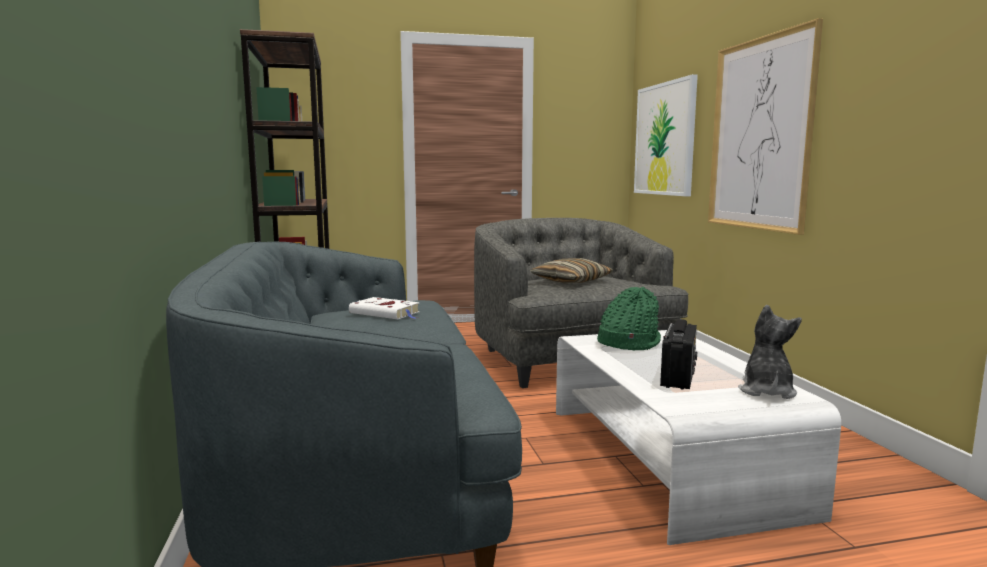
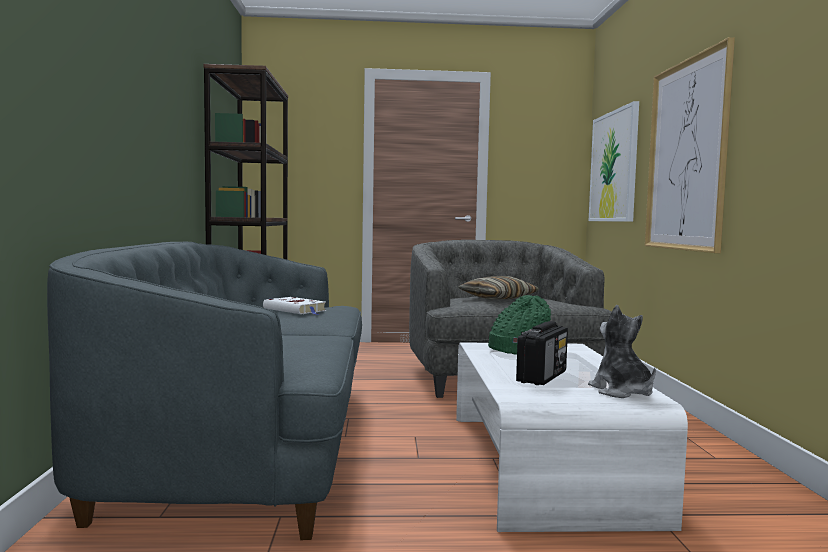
camera: 10 degrees right, 5 degrees down
(766, 391) = (621, 392): plush toy -> plush toy turned 45 degrees counterclockwise

